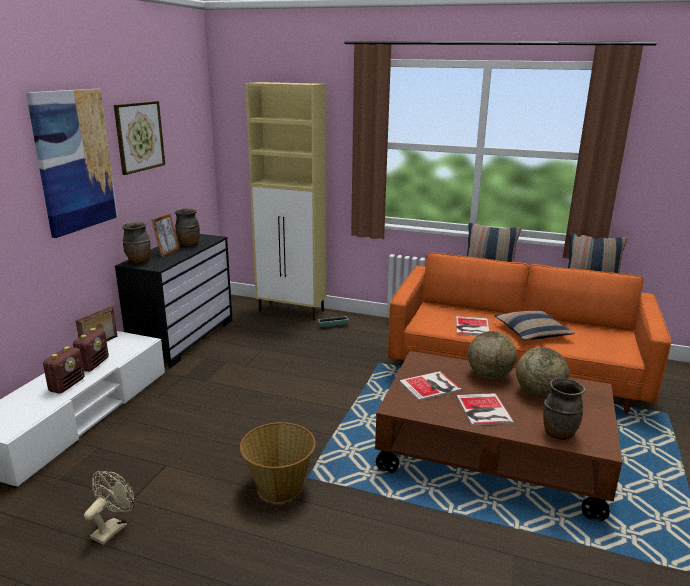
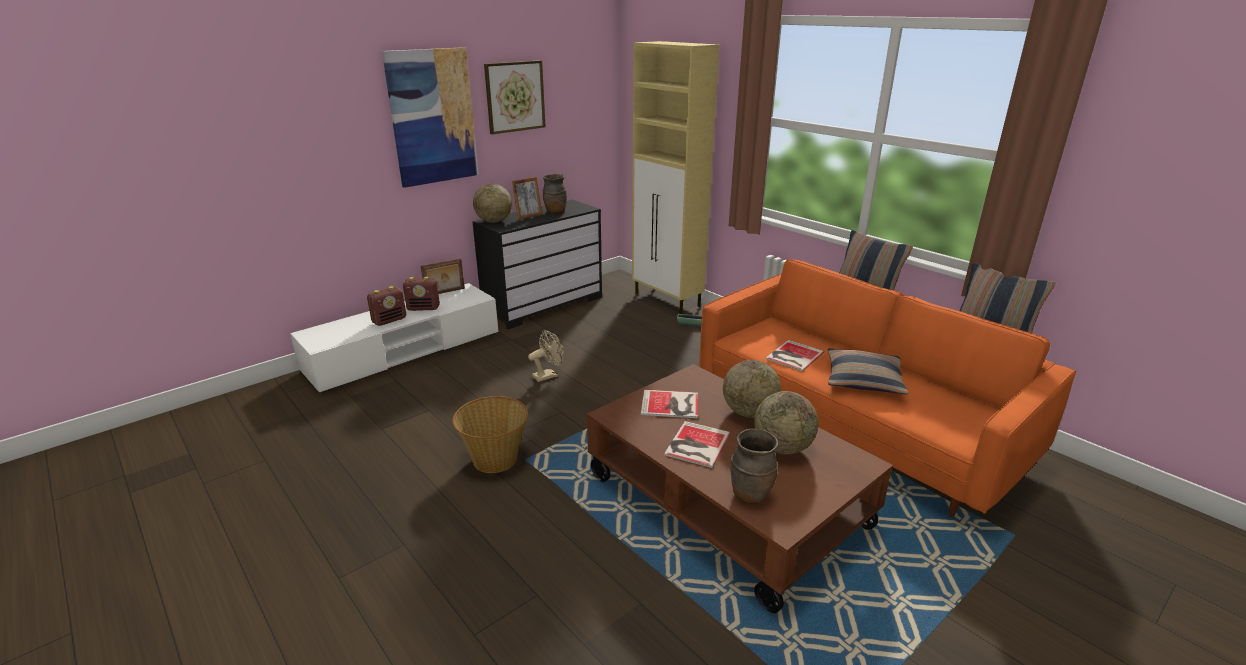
camera: 30 degrees right, 5 degrees up
(93, 364) = (424, 308): radio -> radio turned 45 degrees clockwise
(113, 528) = (350, 445): beige fan -> beige fan (548, 375)
(139, 262) = (494, 221): brown vase -> globe

